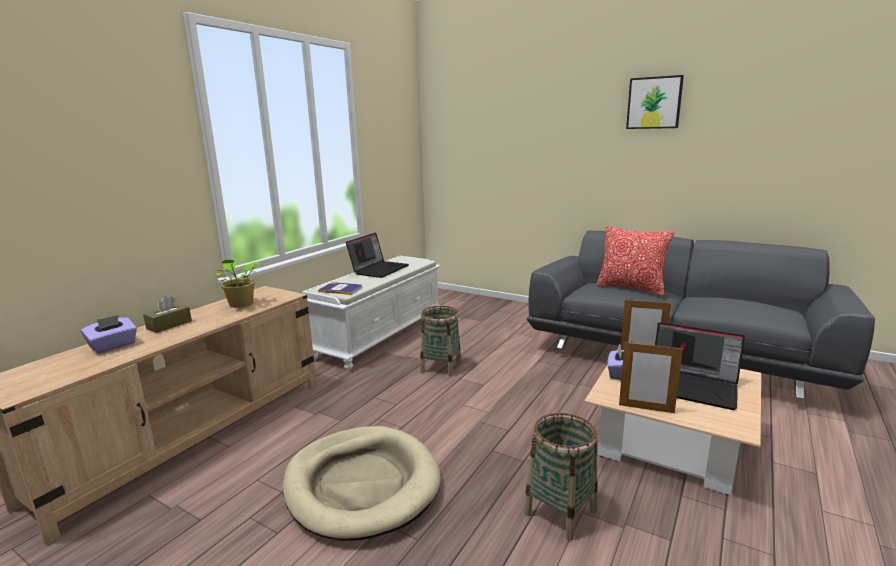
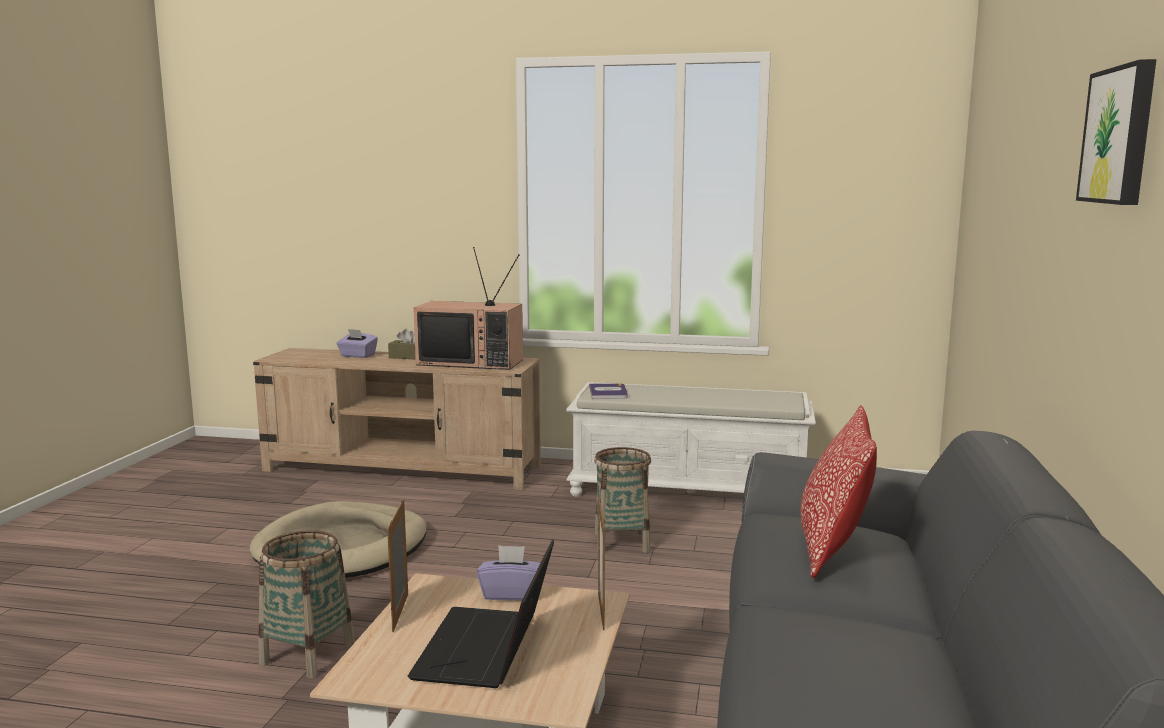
camera: 70 degrees right, 5 degrees down
(241, 304) = (472, 362): potted plant -> television
(379, 269) = (713, 393): laptop -> none

